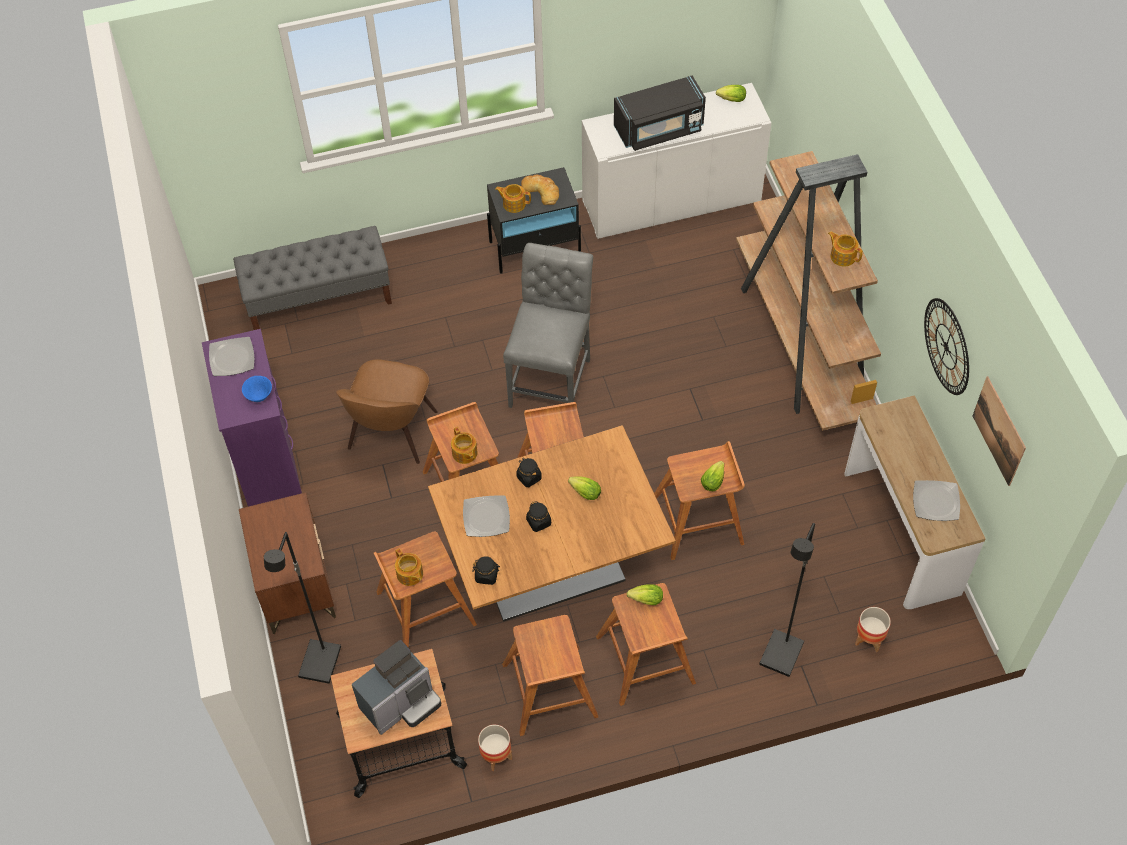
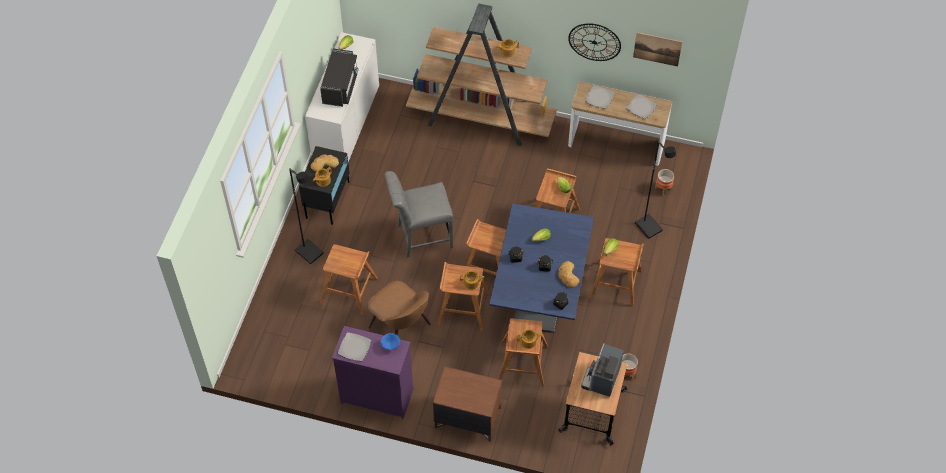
camera: 60 degrees left, 0 degrees up
(319, 299) = (281, 319): grey bench -> none
(321, 663) = (523, 427): black floor lamp -> black floor lamp (310, 252)
(401, 703) = (601, 379): coffee machine -> coffee machine turned 150 degrees counterclockwise
(486, 517) = (526, 287): plate -> plate (599, 98)
(542, 560) = (568, 276): none -> bread
(550, 691) = (606, 332): brown stool -> brown stool (349, 290)
(552, 378) = (421, 236): grey chair -> grey chair turned 60 degrees counterclockwise
(553, 572) = (539, 296): brown dining table -> blue dining table

